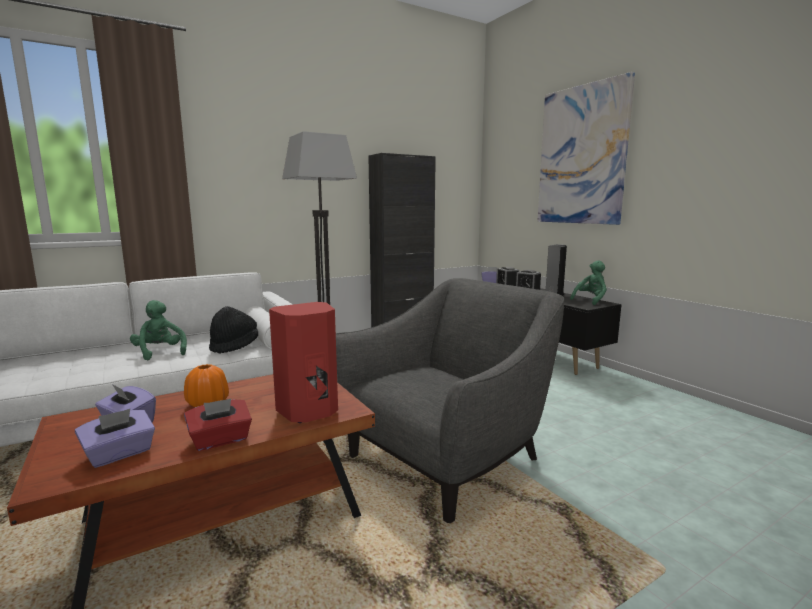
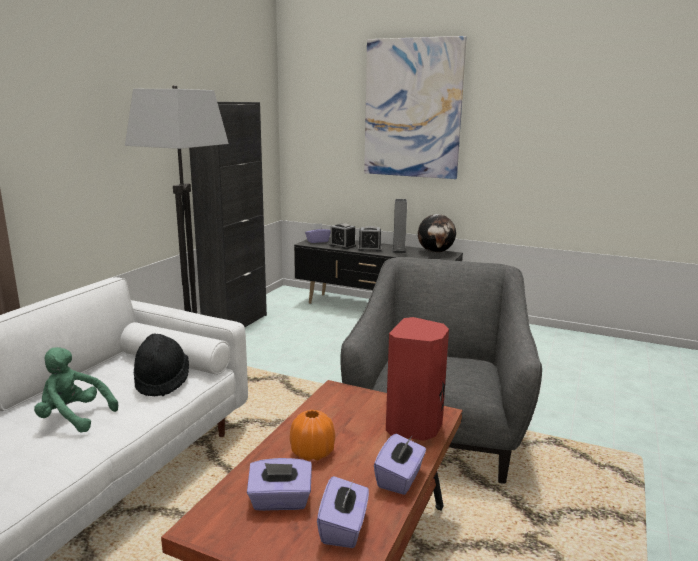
camera: 35 degrees left, 5 degrees up
(220, 440) = (400, 478): red tissue box -> purple tissue box
(590, 300) = (435, 252): green plush toy -> globe

